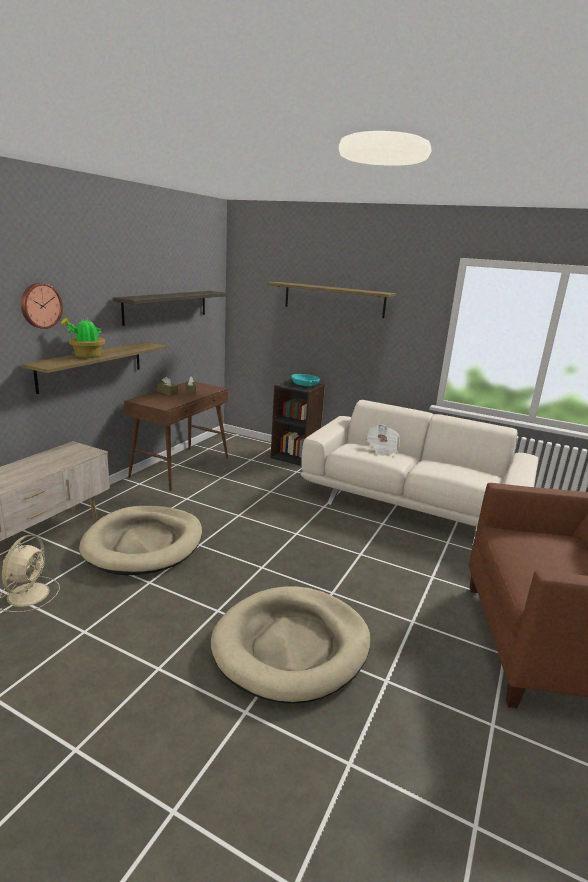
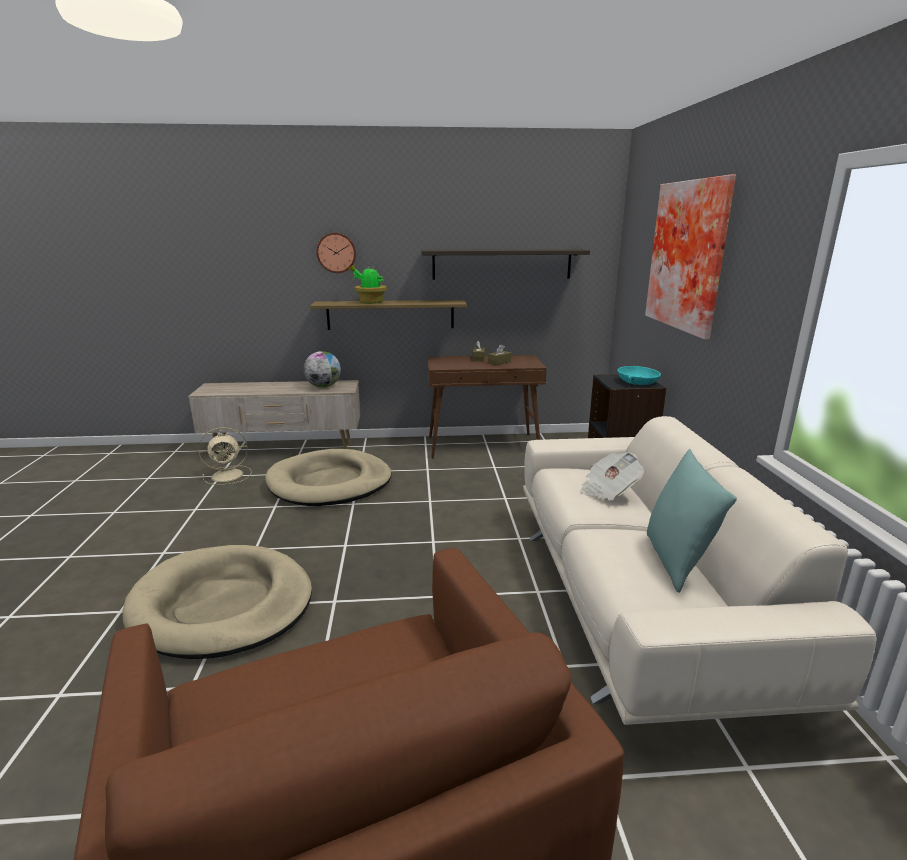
camera: 60 degrees right, 0 degrees up
(62, 457) = (323, 386): none -> globe
(334, 299) = (690, 256): shelf -> picture
(458, 465) = (677, 561): none -> turquoise pillow

